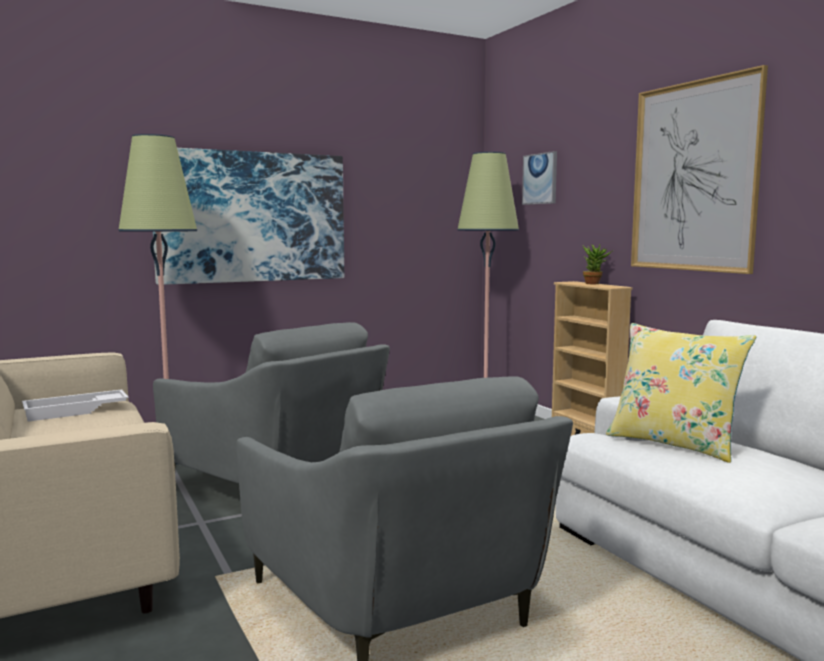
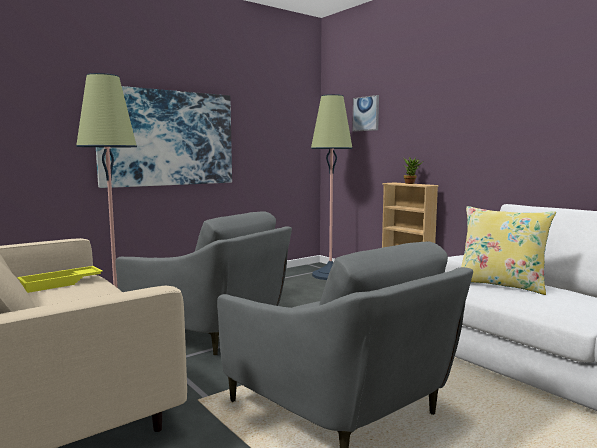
camera: 10 degrees left, 0 degrees up
(75, 411) = (61, 283): white tray -> yellow tray
(693, 177) = (482, 111): picture -> none

